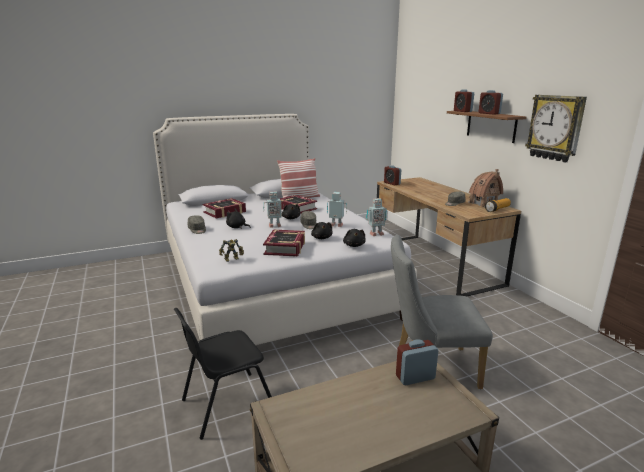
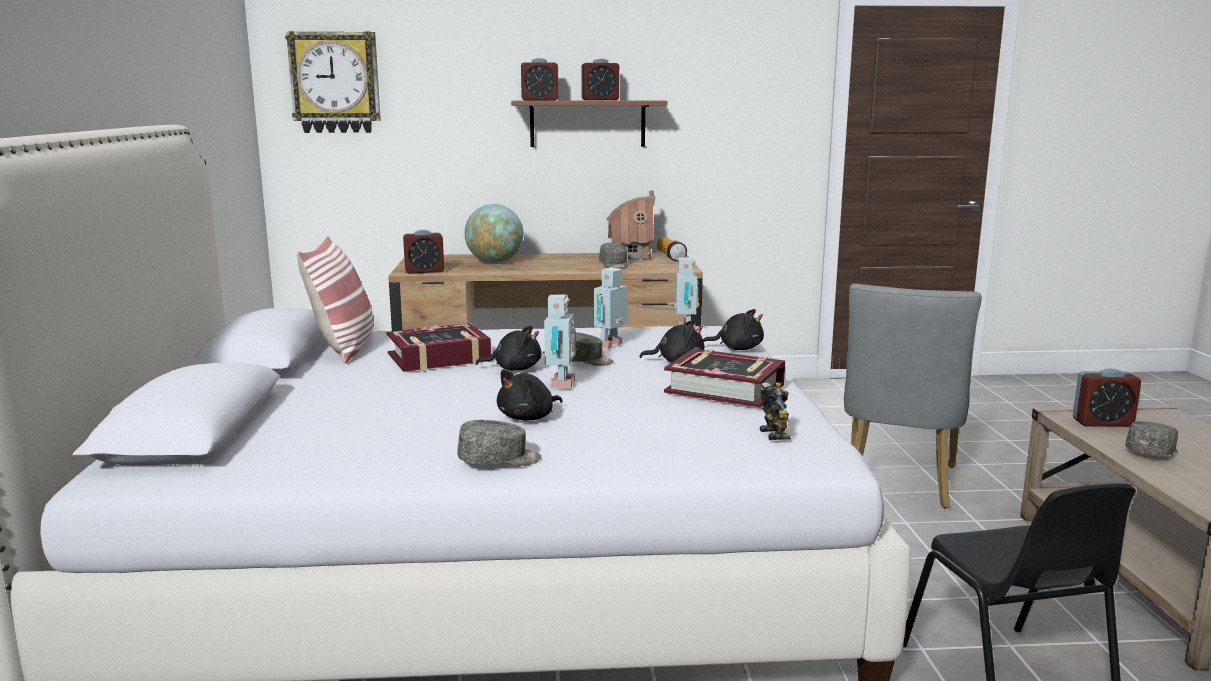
camera: 70 degrees left, 5 degrees down
(224, 212) = (361, 422): book -> none
(368, 393) = (1152, 451): none -> grey cap
(415, 377) = (1102, 423): alarm clock -> alarm clock turned 90 degrees counterclockwise
(426, 188) = (495, 262): none -> globe
(555, 128) = (718, 113): wall clock -> wall clock (335, 83)

